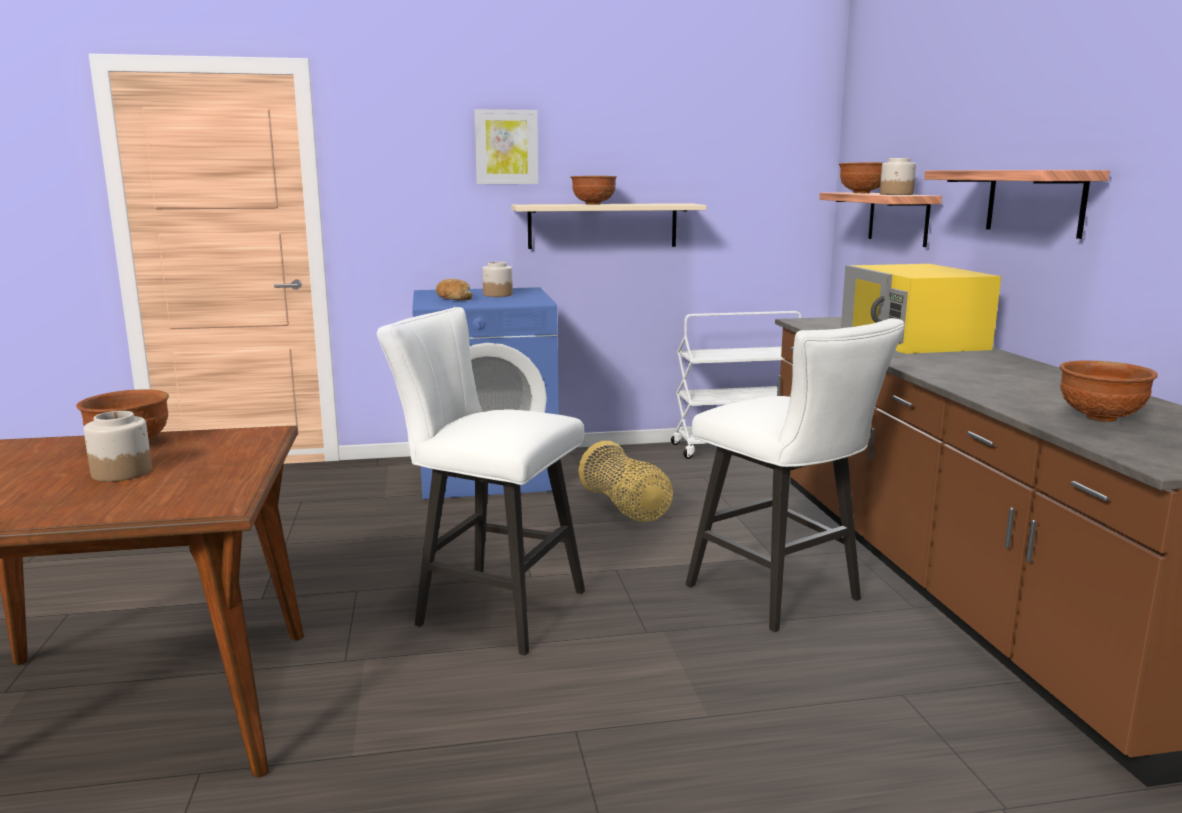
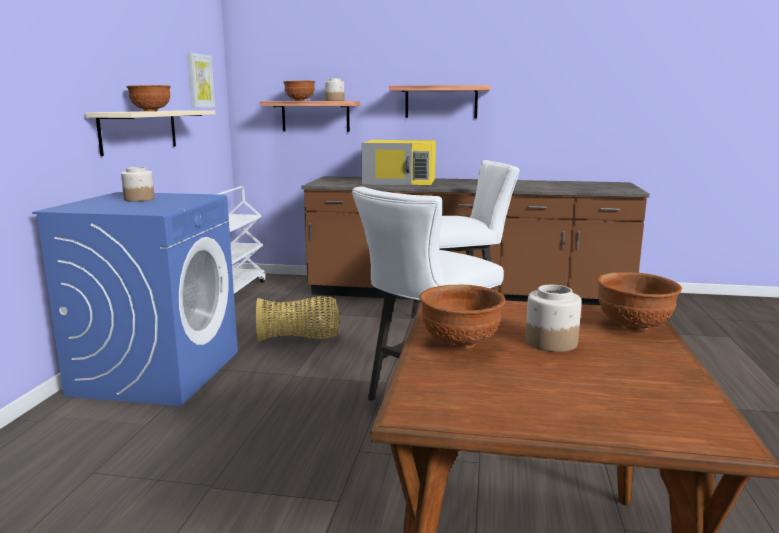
camera: 70 degrees left, 0 degrees up
(453, 298) = (130, 206): bread -> none
(506, 147) = (75, 54): picture -> picture (200, 81)
(1099, 418) = (568, 186): brown bowl -> brown bowl (633, 327)

